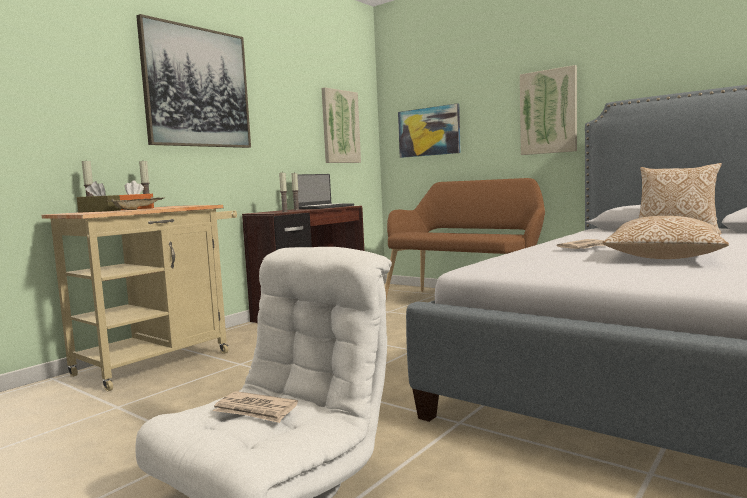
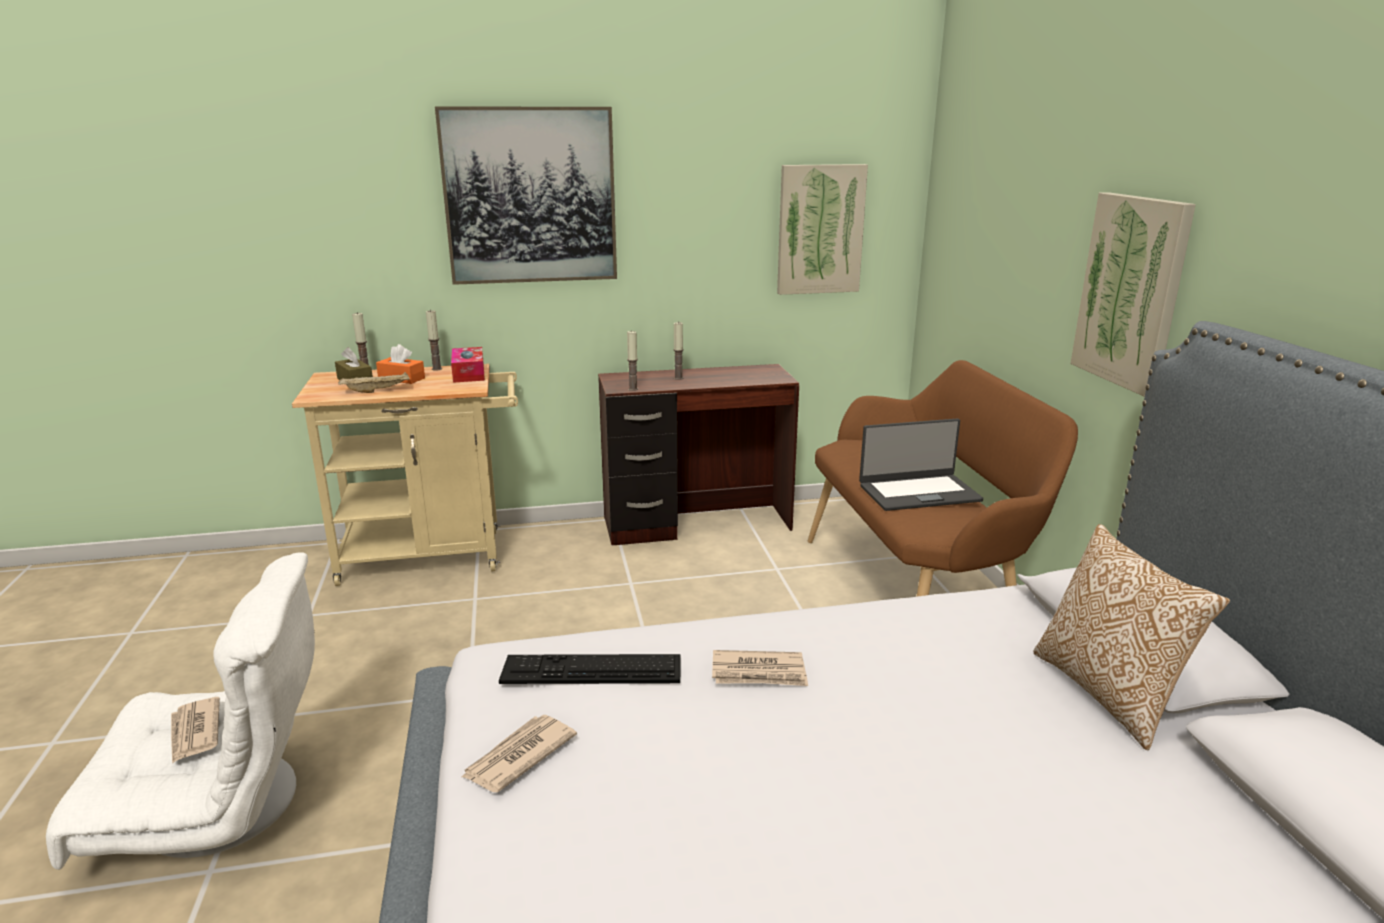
camera: 40 degrees right, 15 degrees up
(180, 205) = (468, 373): none -> tissue box
(324, 207) = (738, 374): laptop -> laptop (918, 492)
(429, 131) = (975, 257): picture -> none
(529, 257) = (592, 669): none -> keyboard
(584, 271) = (518, 756): none -> newspaper
(663, 258) = (720, 785): pillow -> none

